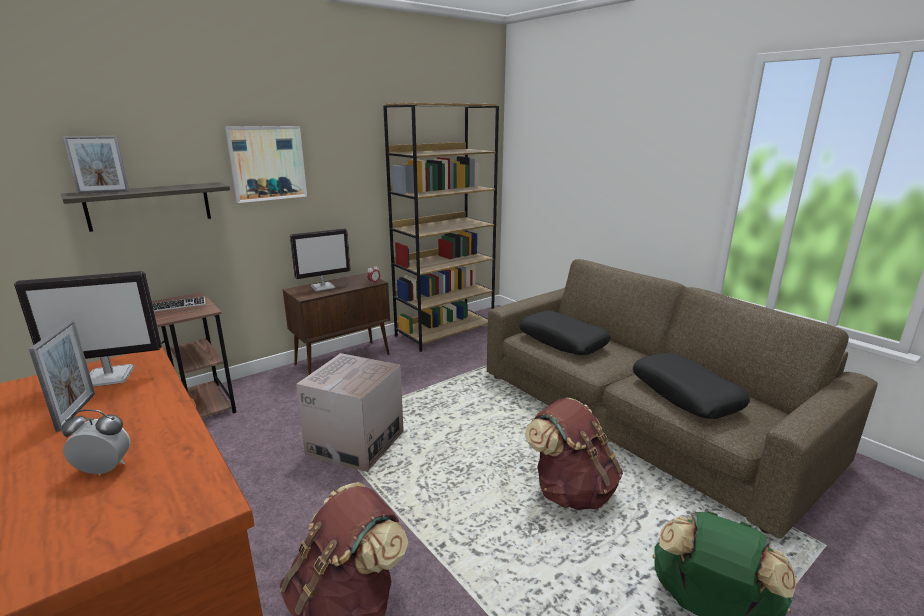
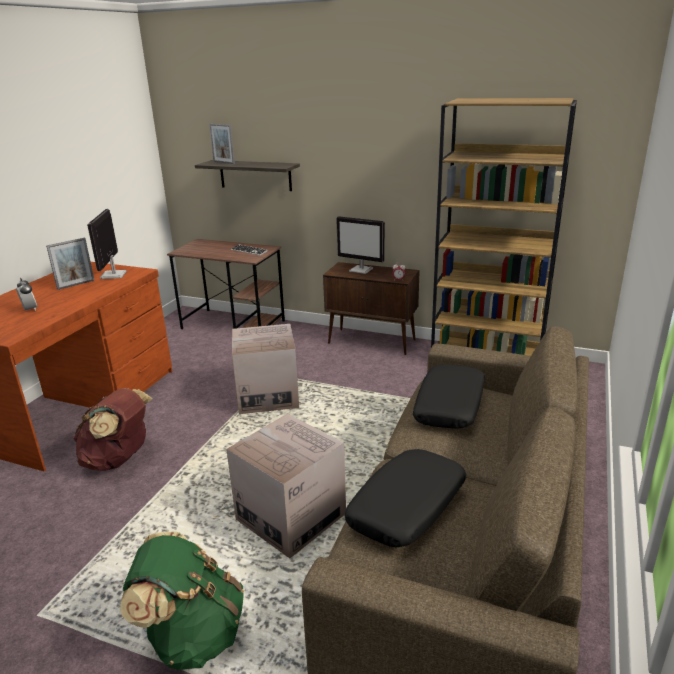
camera: 60 degrees right, 5 degrees up
(110, 376) = (113, 275): monitor -> monitor turned 45 degrees clockwise
(267, 163) = (337, 151): picture -> none
(571, 491) = (291, 516): brown backpack -> cardboard box

